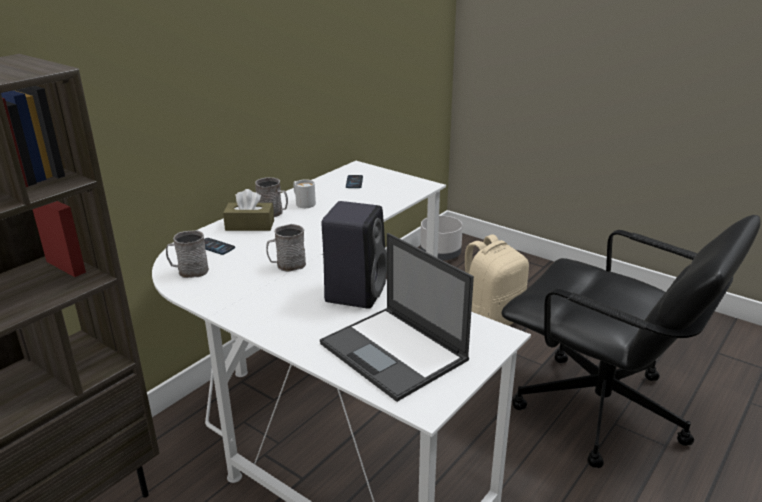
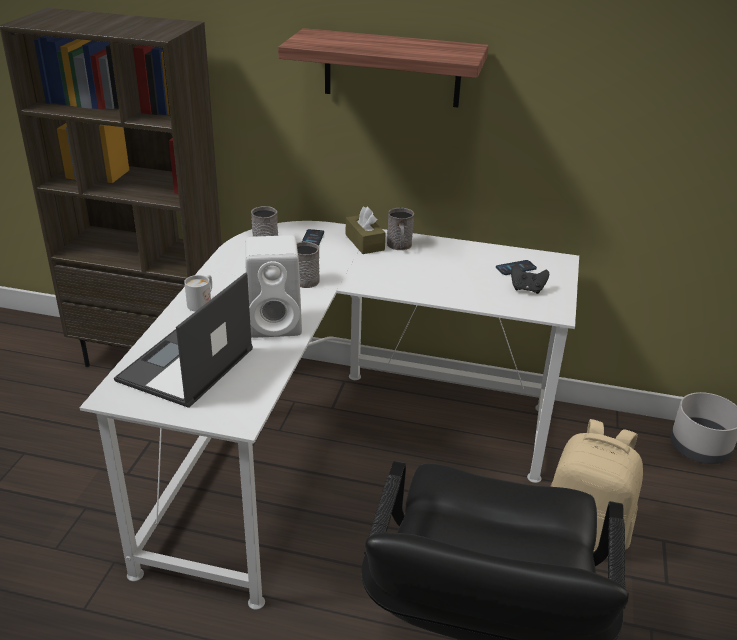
camera: 65 degrees right, 5 degrees up
(210, 52) = (392, 68): none -> shelf
(303, 203) = (436, 254): white mug -> white mug (202, 302)
(355, 292) = (276, 324): black speaker -> white speaker
(387, 186) = (527, 289): none -> black game controller

